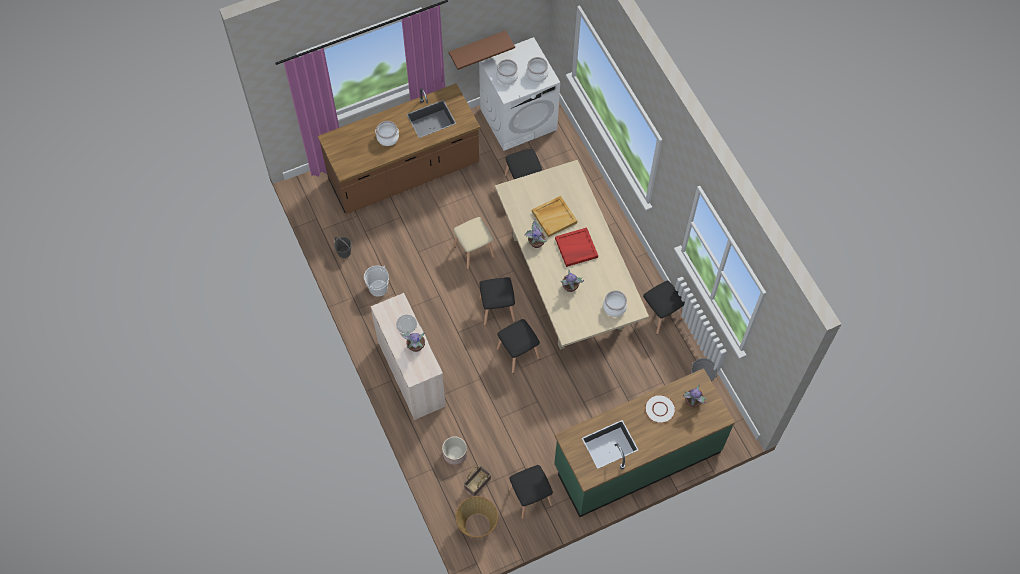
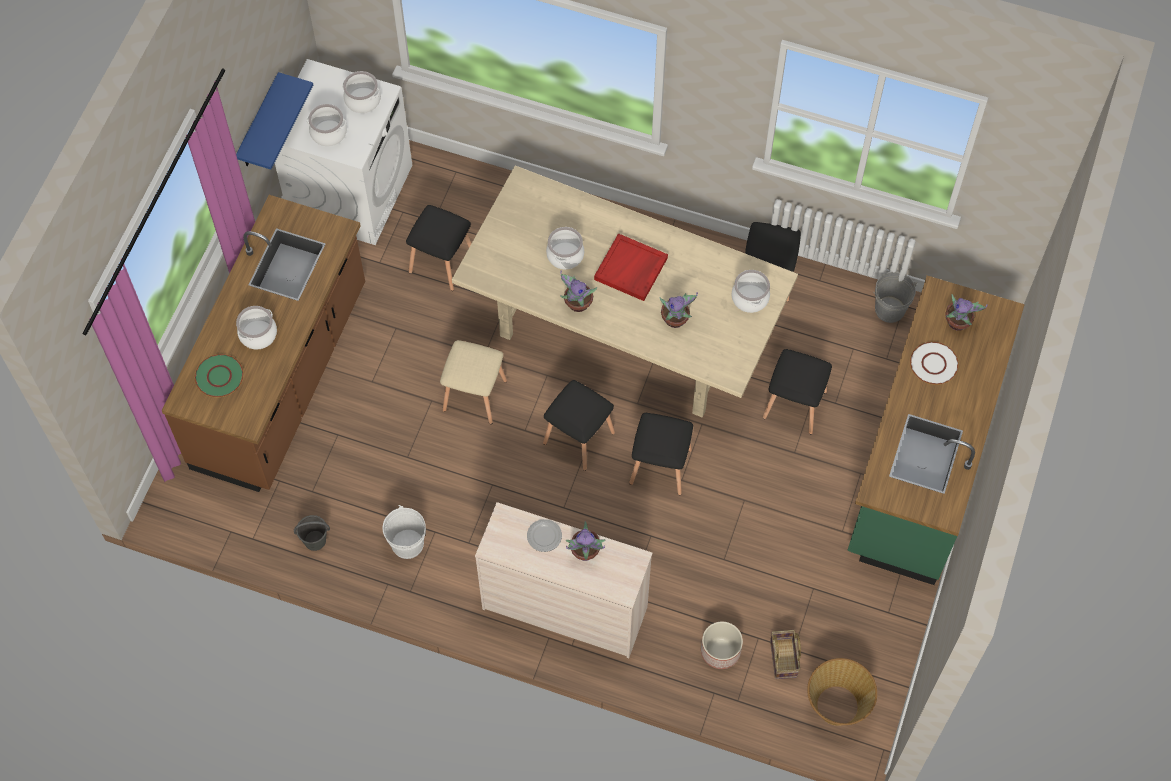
camera: 45 degrees left, 0 degrees up
(354, 141) = (219, 376): none -> green plate
(477, 47) = (259, 124): brown shelf -> blue shelf
(530, 498) = (858, 617): black stool -> black stool (795, 405)
(554, 217) = (565, 255): beige tray -> cooking pot

